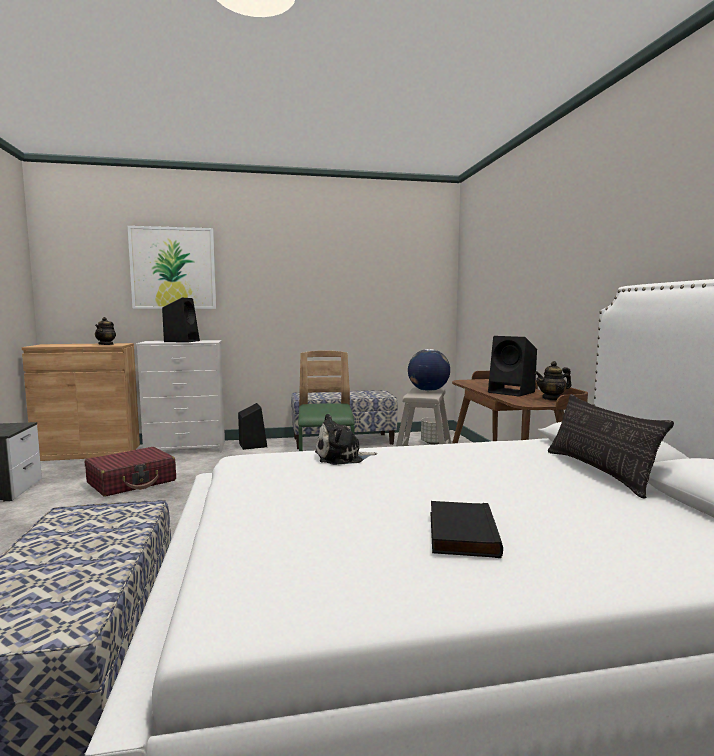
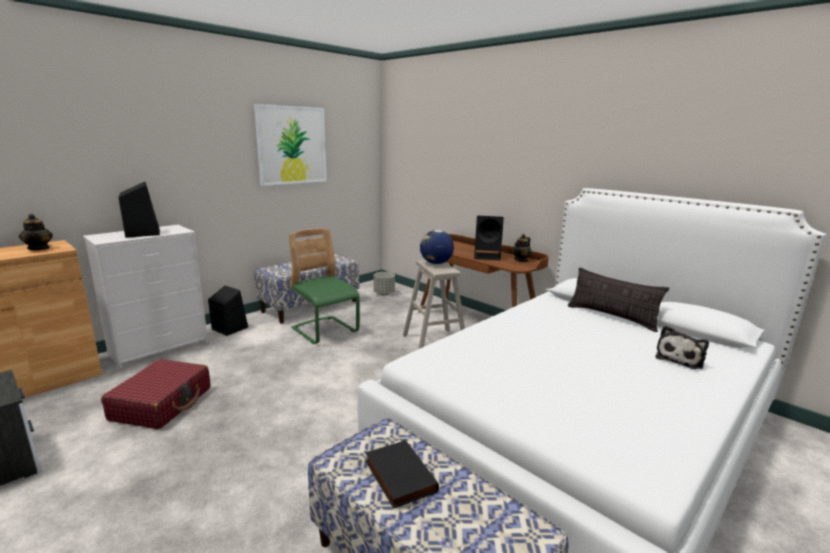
camera: 35 degrees left, 10 degrees up
(173, 268) = (106, 144): picture -> picture (292, 145)
(342, 457) = (476, 342): plush toy -> plush toy (680, 359)
(460, 533) = (635, 383): black book -> black book (398, 476)

